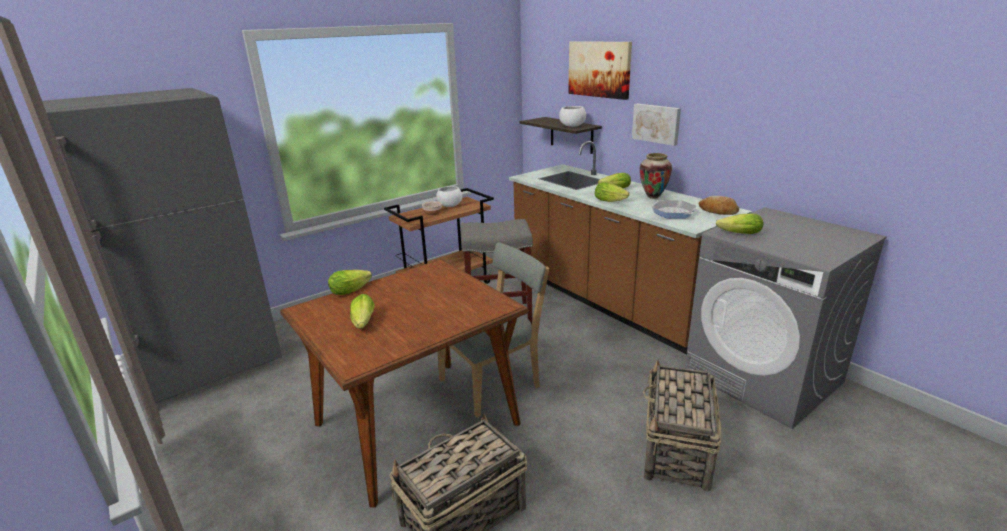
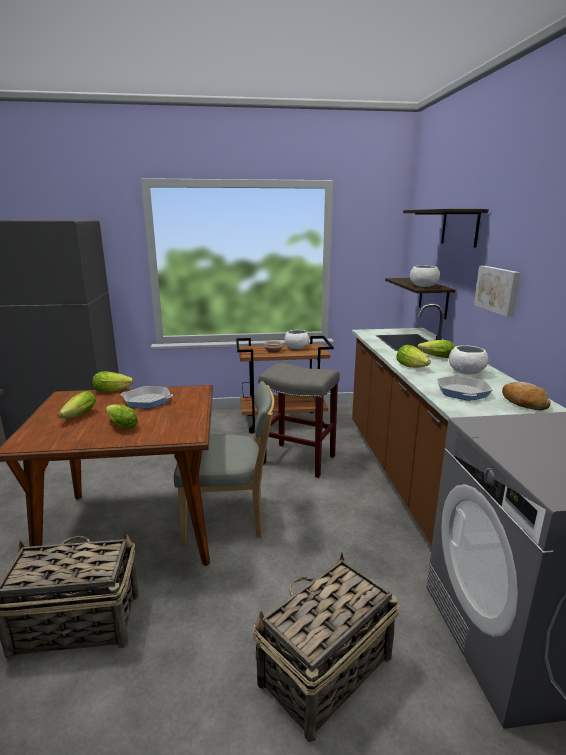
camera: 30 degrees right, 5 degrees down
(407, 289) = (147, 401): none -> frying pan
(599, 69) = (460, 227): picture -> shelf
(653, 197) = (466, 372): vase -> white bowl
(737, 234) = (492, 429): lettuce -> lettuce (121, 425)

